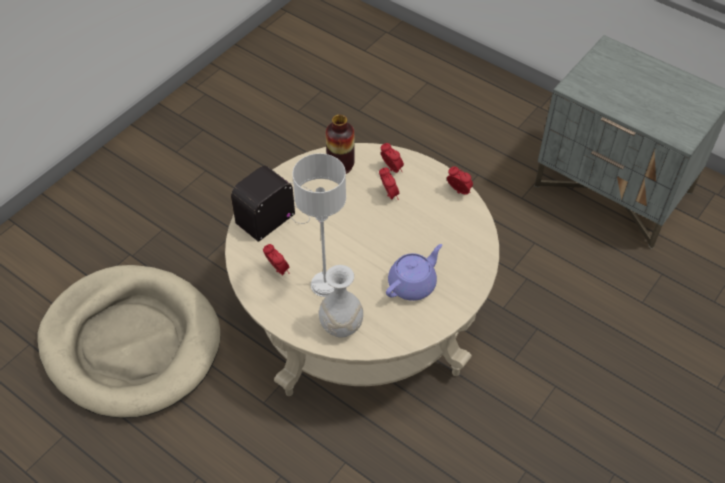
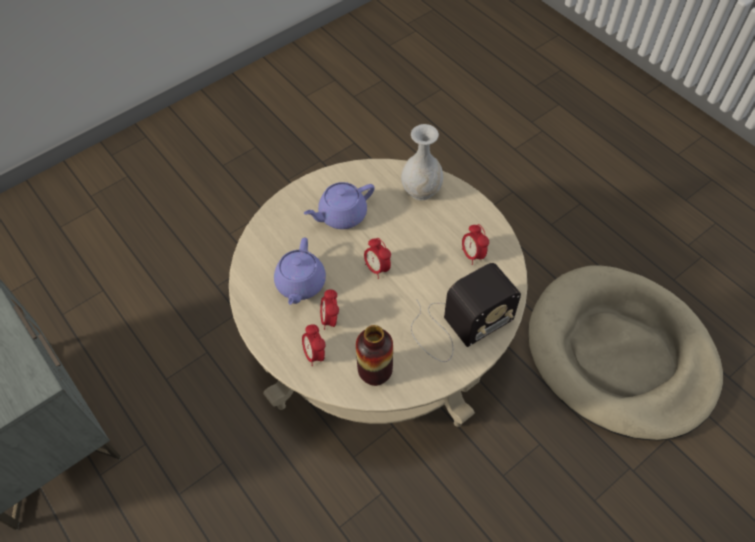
camera: 165 degrees left, 5 degrees up
(326, 284) = (426, 231): grey table lamp -> none
(425, 216) = (300, 284): none -> purple teapot
(459, 192) = (250, 307): alarm clock -> alarm clock (377, 268)

